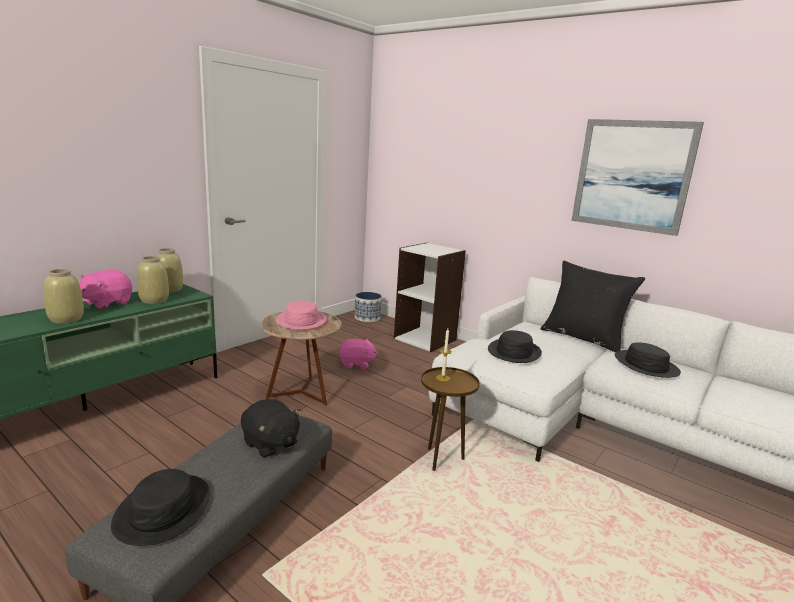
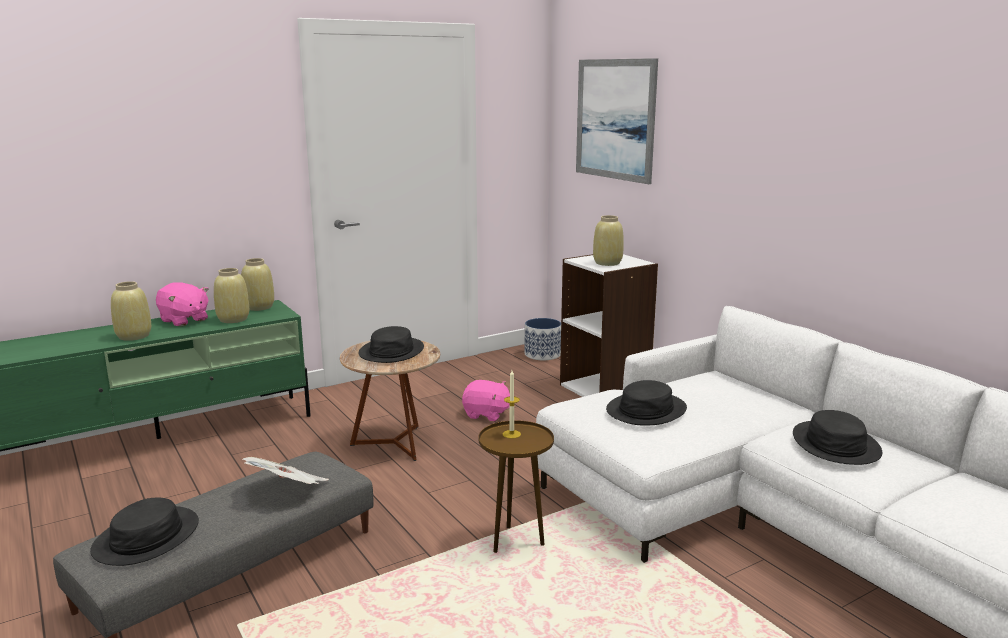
camera: 20 degrees right, 0 degrees up
(107, 303) = (184, 320): pink plush toy -> pink plush toy turned 105 degrees counterclockwise
(270, 444) = (288, 490): black plush toy -> newspaper
(301, 320) = (391, 351): pink hat -> black hat
(433, 250) = (607, 263): none -> beige vase
(583, 338) = (781, 400): black pillow -> none
(632, 175) = (861, 157): picture -> picture (615, 119)

